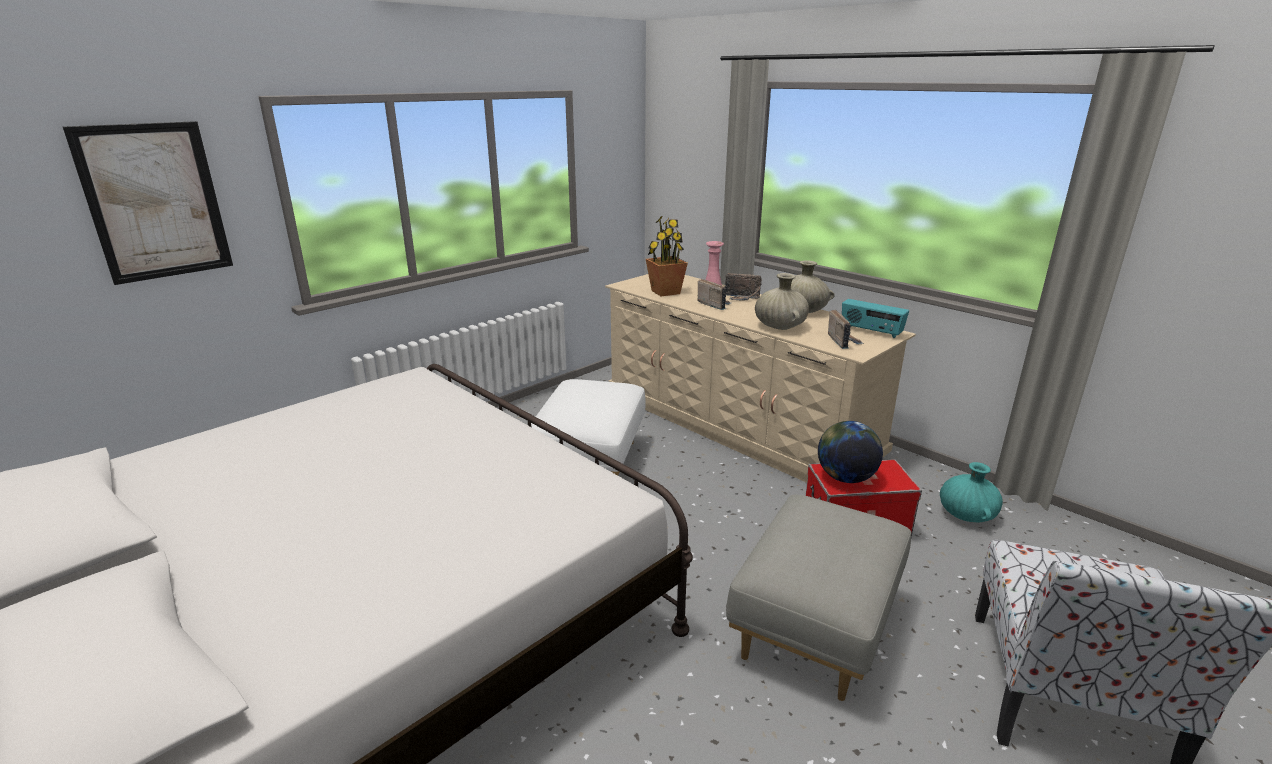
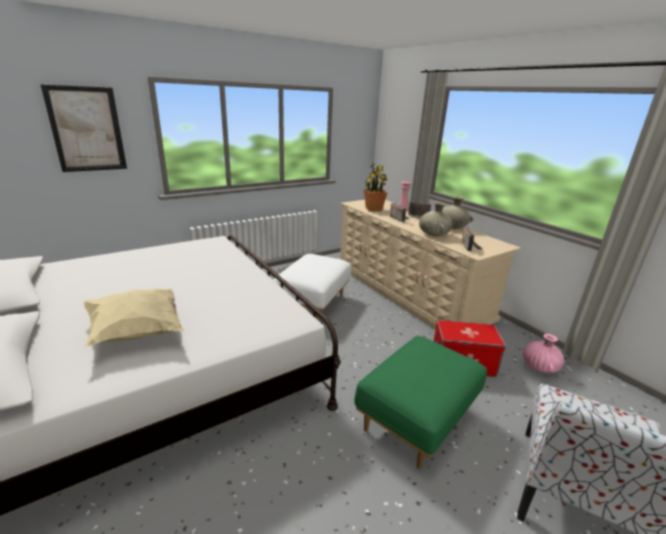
camera: 10 degrees right, 0 degrees up
(361, 562) = (137, 333): none -> beige pillow
(816, 628) = (417, 421): grey ottoman -> green ottoman
(845, 478) = (457, 331): globe -> none
(871, 332) = (491, 243): radio -> none
(966, 515) = (539, 367): turquoise vase -> pink vase

